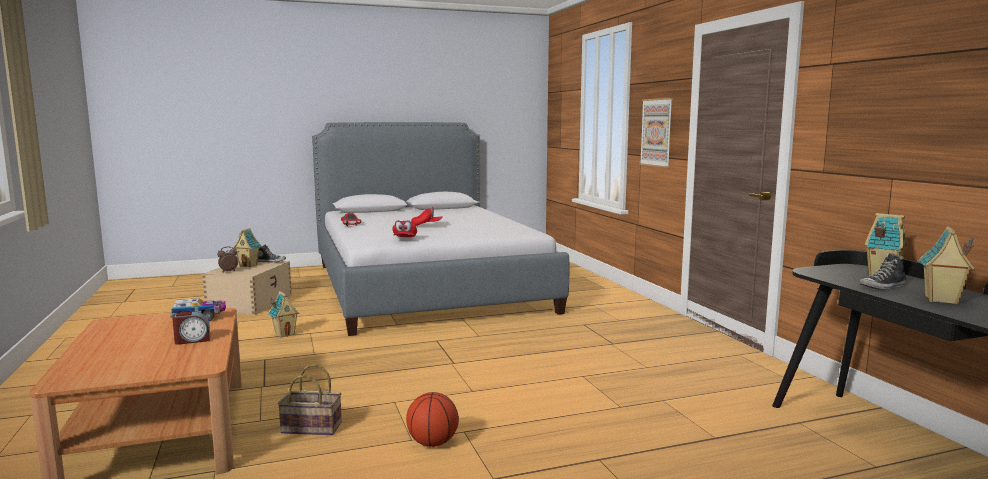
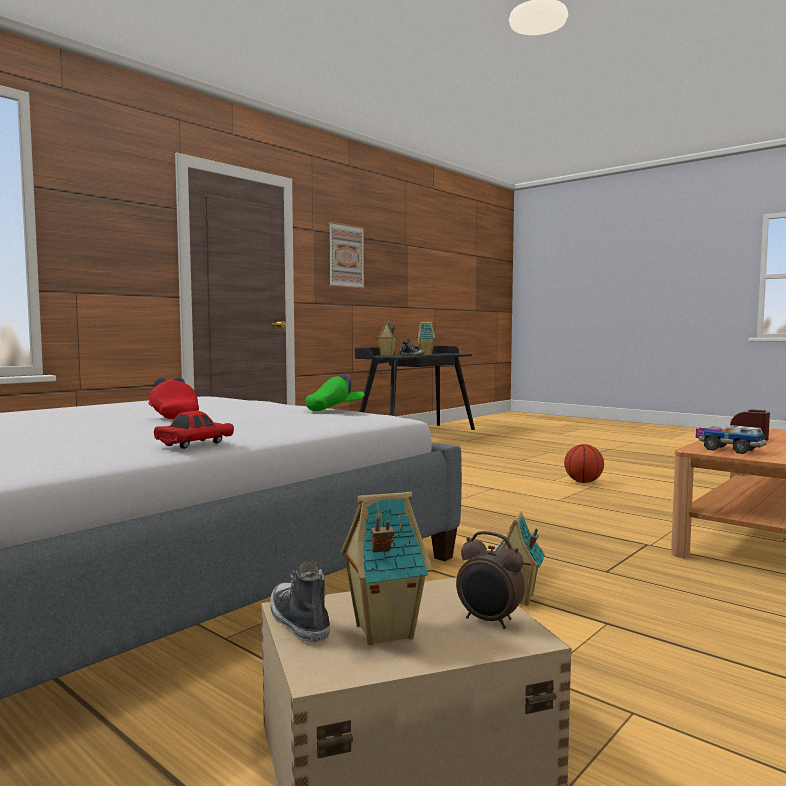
camera: 120 degrees left, 5 degrees down
(309, 428) = (648, 508): basket -> none
(404, 239) = (335, 409): red cap -> green cap
(656, 132) = (117, 263): picture -> picture (346, 256)

